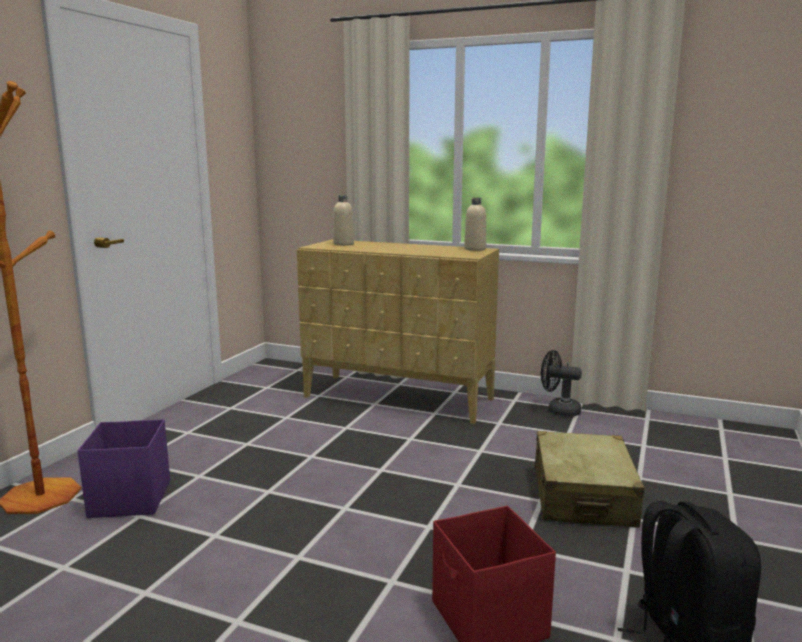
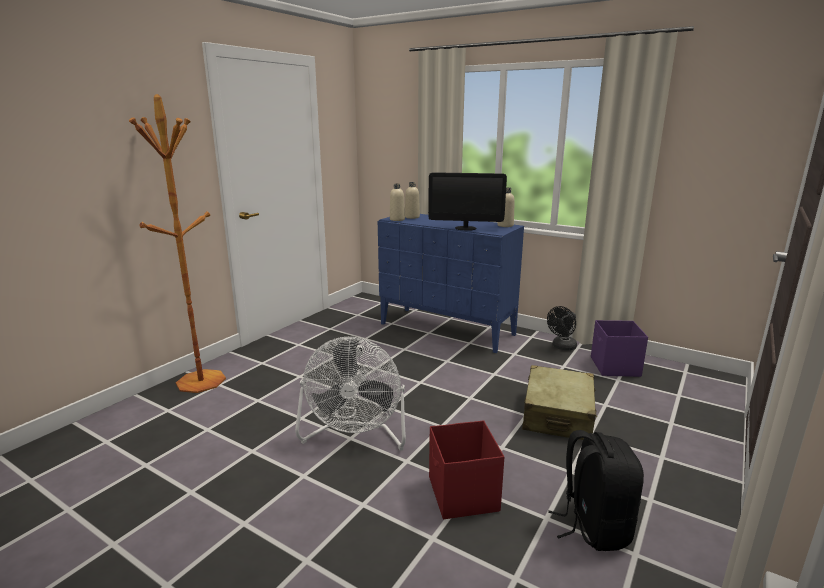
camera: 10 degrees right, 5 degrees up
(129, 500) = (253, 389): purple storage box -> purple storage box (614, 367)
(300, 550) = (352, 433): none -> white fan
(324, 247) = (397, 219): none -> beige bottle
(398, 399) = (446, 330): beige dresser -> blue dresser
(424, 253) = (465, 228): none -> monitor
(558, 410) = (562, 347): black fan -> black fan turned 75 degrees counterclockwise

